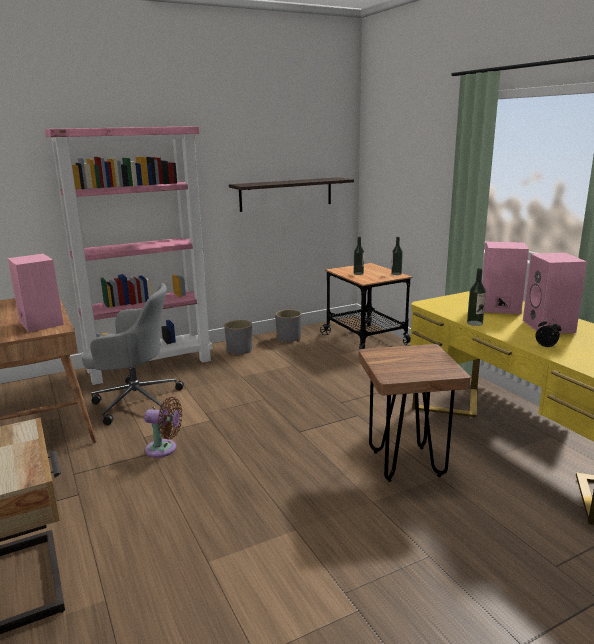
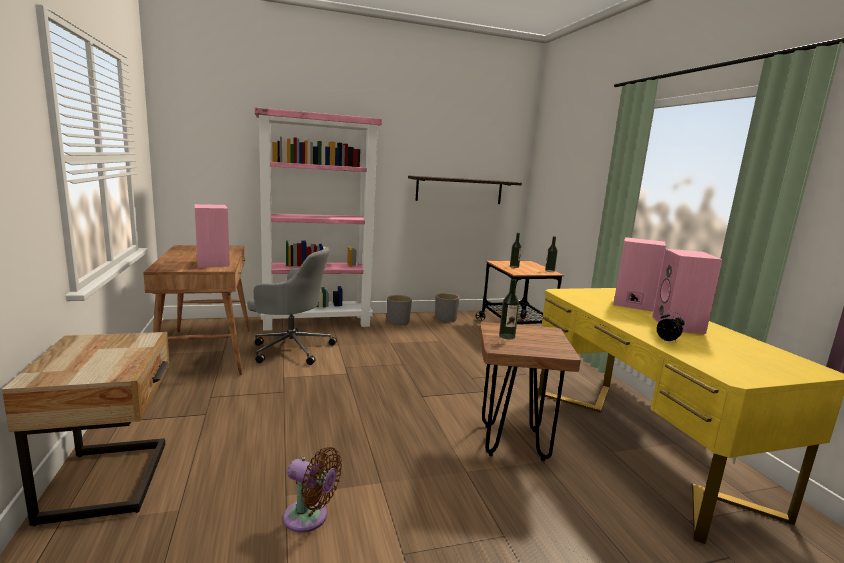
camera: 10 degrees right, 5 degrees down
(164, 449) = (296, 390): brown fan -> brown fan (309, 518)
(474, 323) = (600, 312): bottle -> bottle (507, 336)

